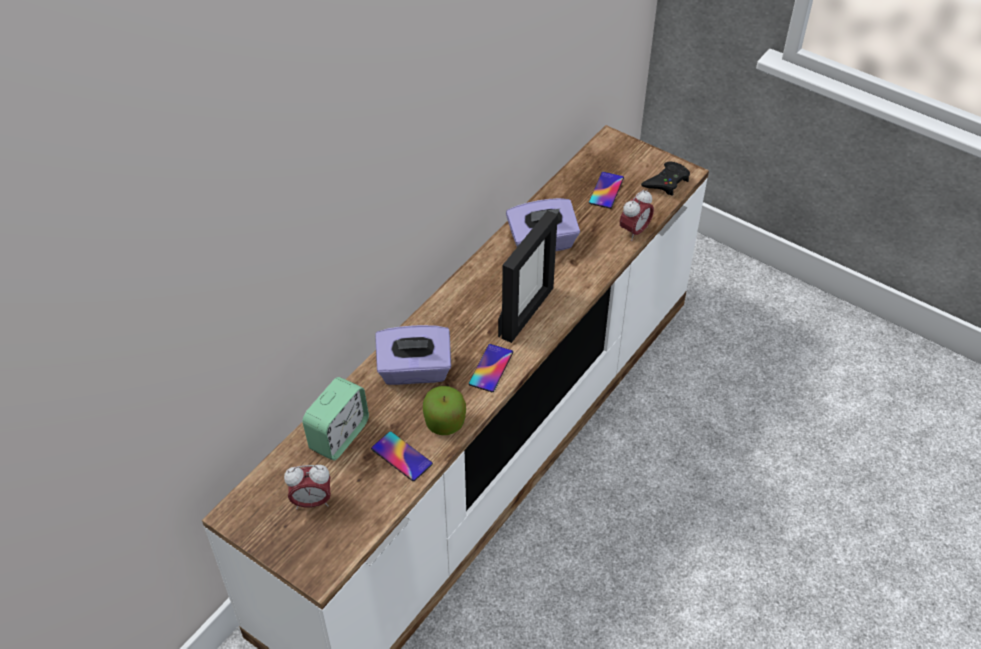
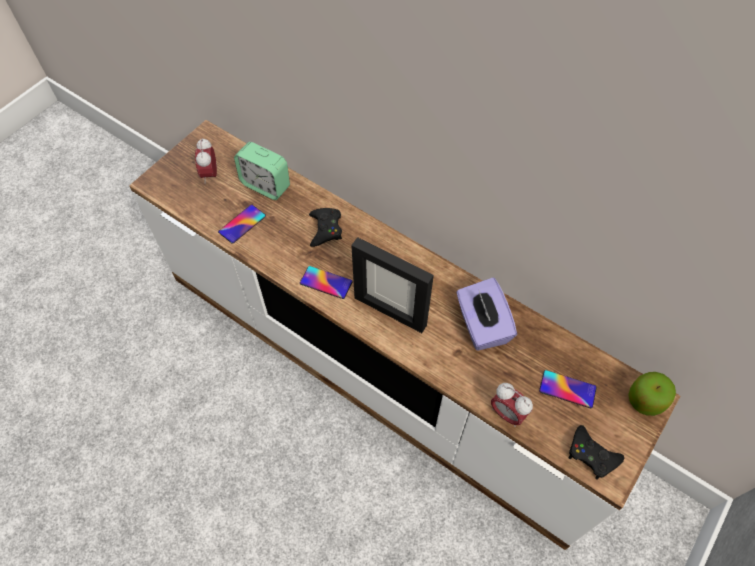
camera: 90 degrees right, 10 degrees up
(414, 371) = (325, 229): purple tissue box -> black game controller
(445, 422) = (272, 251): apple -> apple (645, 400)

